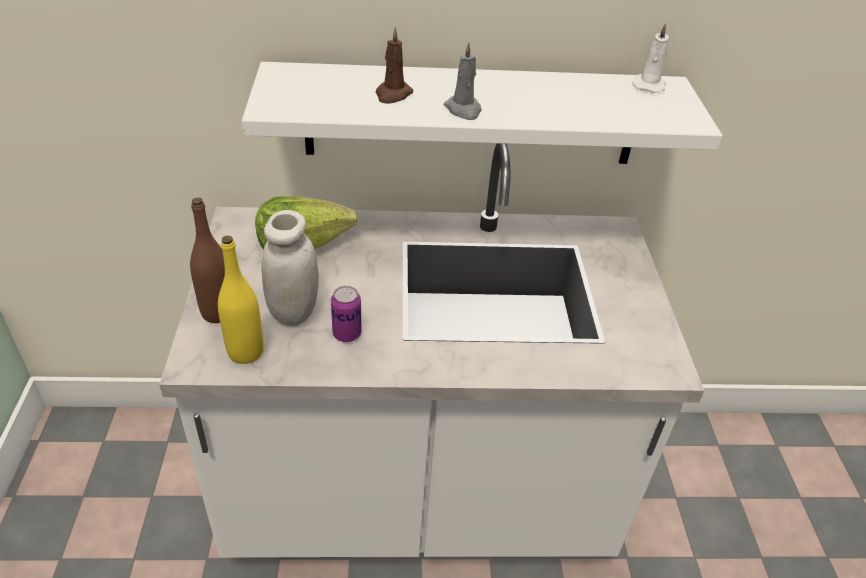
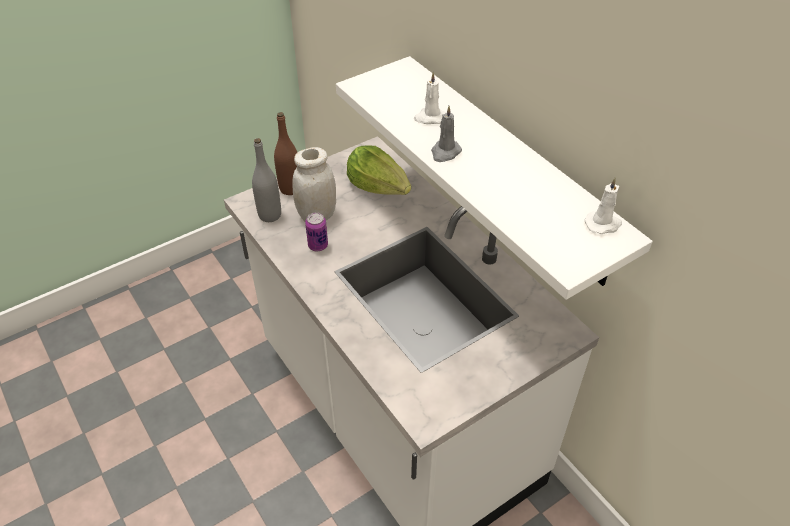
camera: 60 degrees right, 5 degrees up
(245, 352) = (270, 215): yellow bottle -> grey bottle
(393, 94) = (429, 118): brown candle -> white candle

